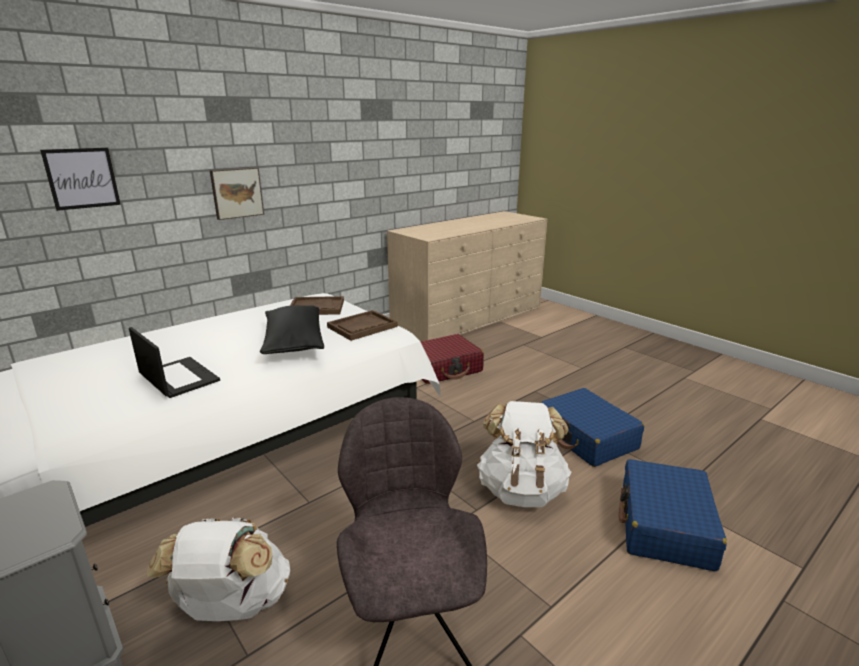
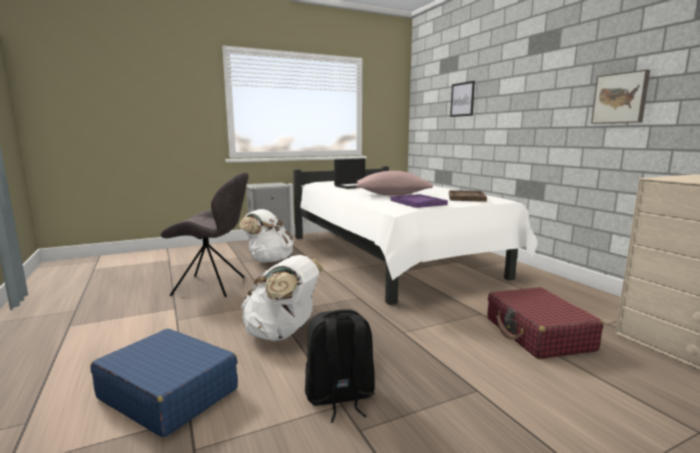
camera: 105 degrees right, 10 degrees down
(236, 192) = (533, 111): picture -> picture (620, 98)
(294, 343) = (392, 194): black pillow -> pink pillow
(362, 327) = (417, 202): brown tray -> purple tray
(587, 437) = (339, 397): blue suitcase -> black backpack

